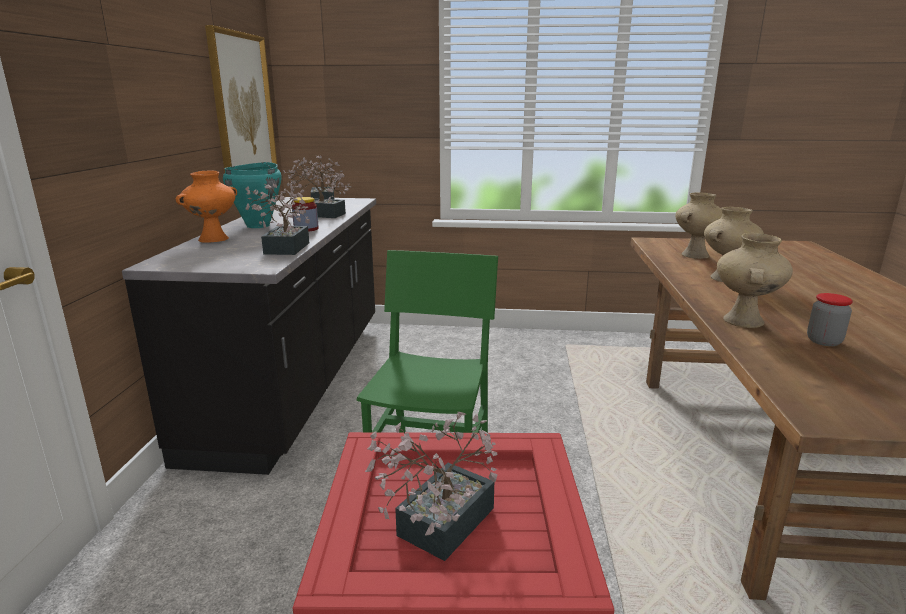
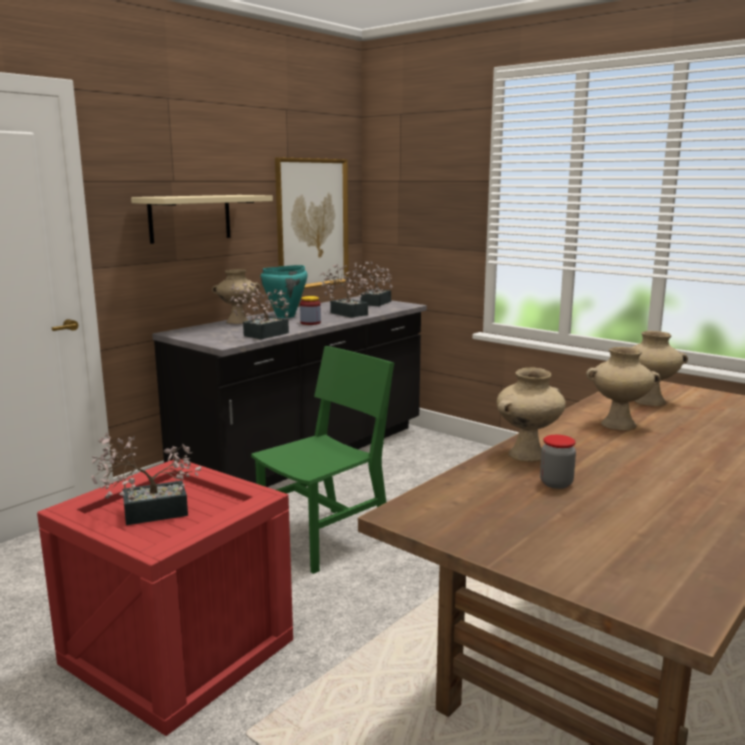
camera: 35 degrees right, 5 degrees down
(136, 101) = (190, 218): none -> beige shelf
(213, 239) = (237, 322): orange vase -> beige vase

